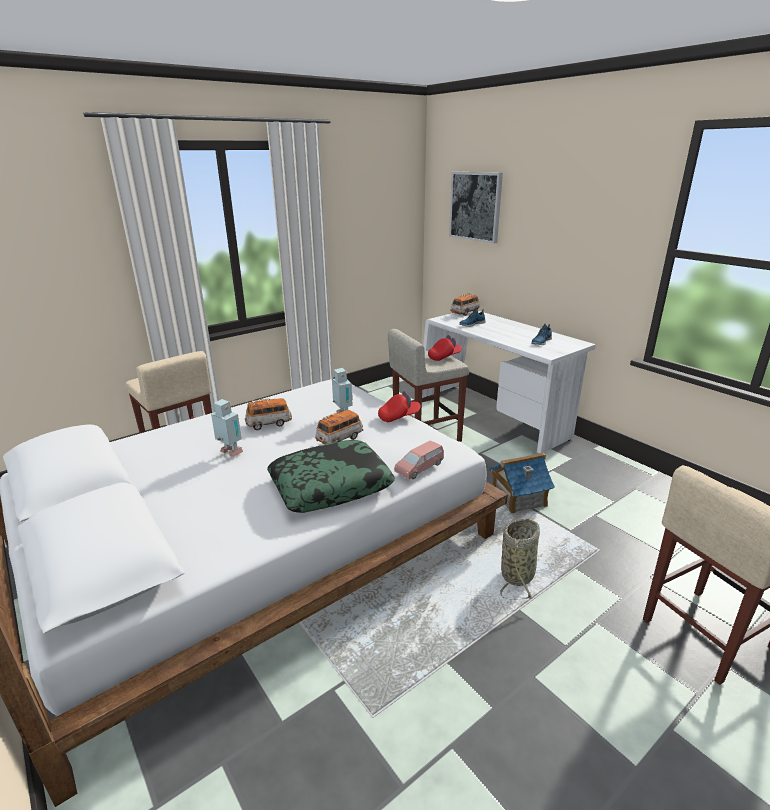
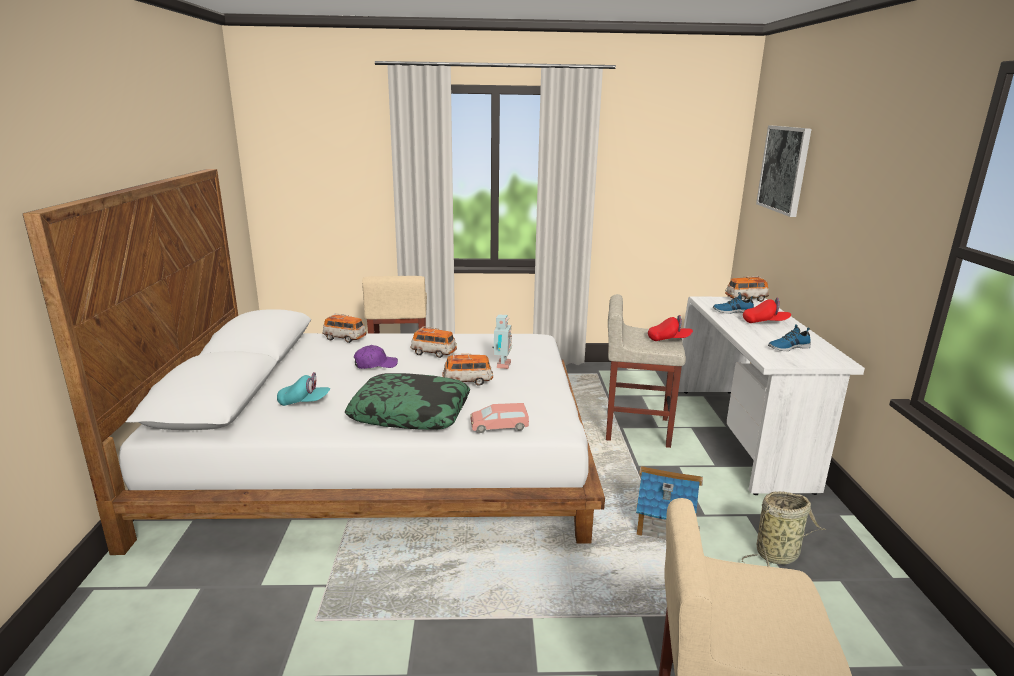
camera: 35 degrees right, 5 degrees down
(155, 437) = (345, 338): none -> toy car
(211, 517) = (304, 402): none -> turquoise cap
(230, 453) = (375, 364): toy robot -> purple cap
(399, 417) = (549, 381): red cap -> red cap (765, 322)
(518, 573) = (571, 589): basket -> basket (779, 554)

